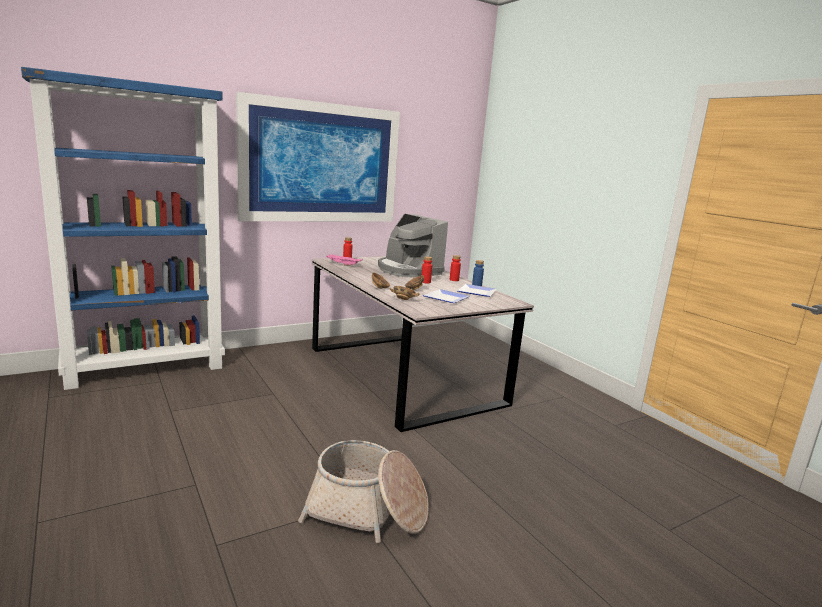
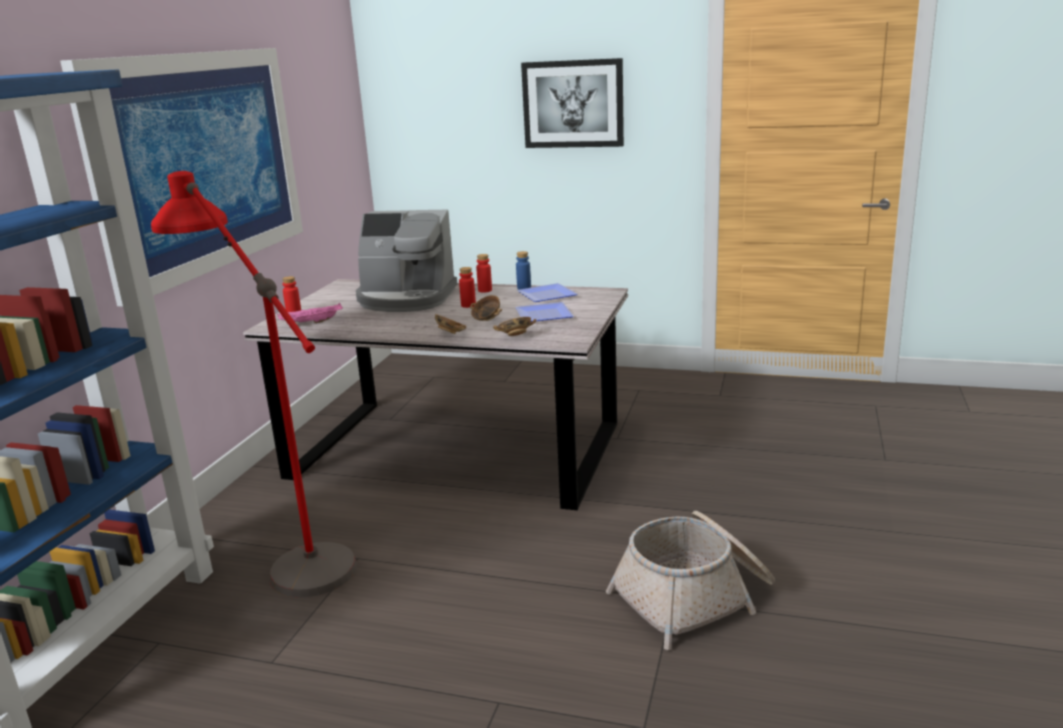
camera: 40 degrees left, 5 degrees up
(259, 374) = (285, 548): none -> red floor lamp
(587, 176) = (573, 104): none -> picture

